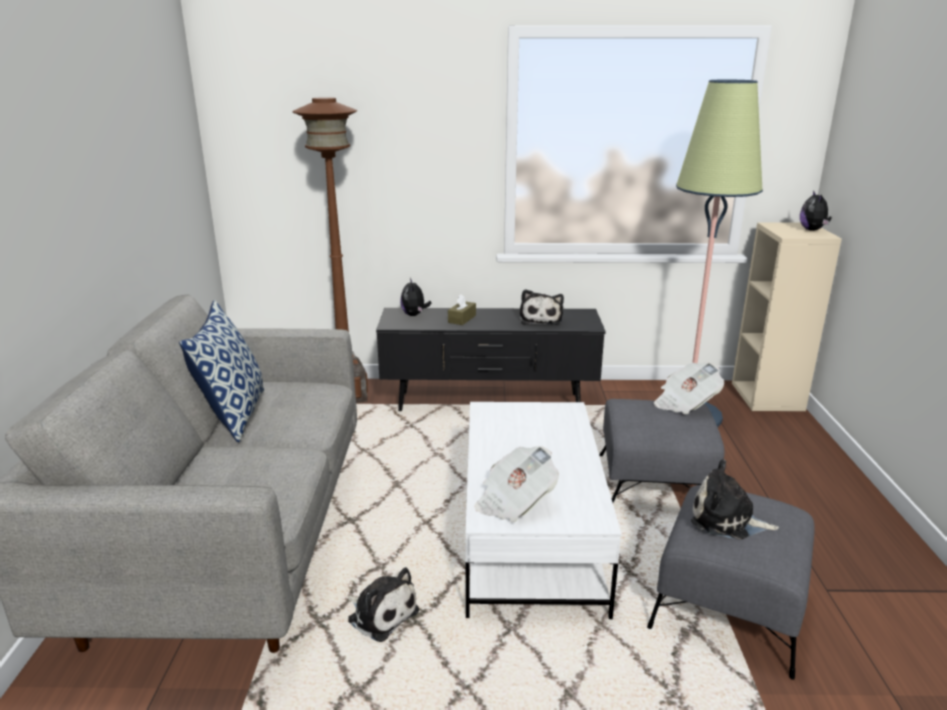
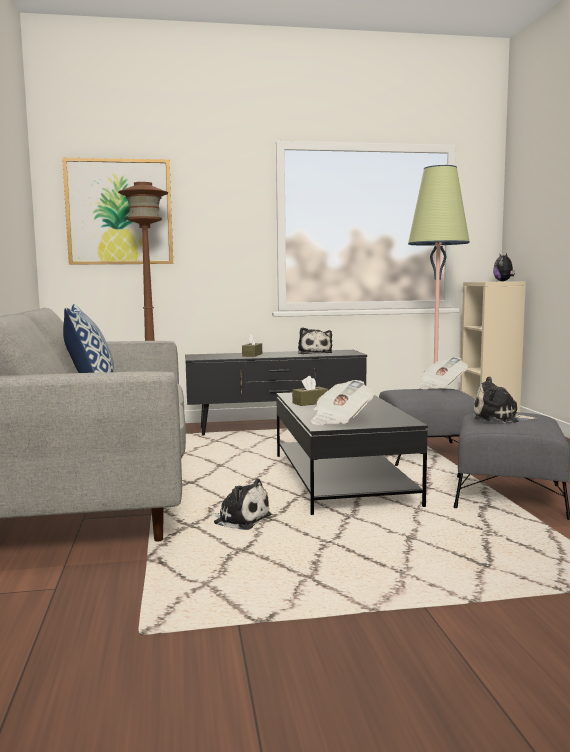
camera: 10 degrees left, 15 degrees down
(303, 126) = (119, 212): none -> picture
(414, 315) = (212, 355): plush toy -> none
(498, 439) = (310, 403): none -> brown tissue box
(530, 535) = (341, 479): white coffee table -> black coffee table

